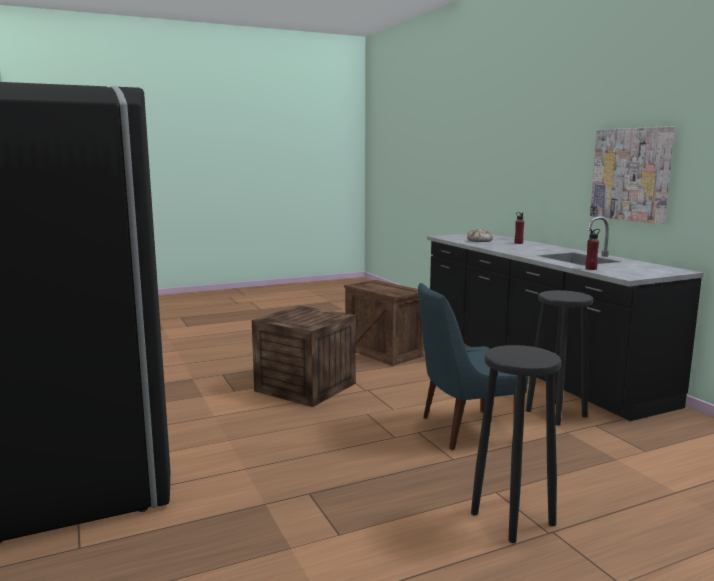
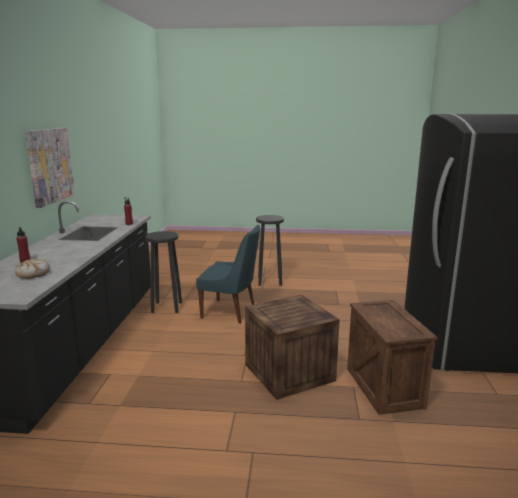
camera: 150 degrees left, 5 degrees up
(382, 352) = (164, 404): crate -> crate (385, 387)

